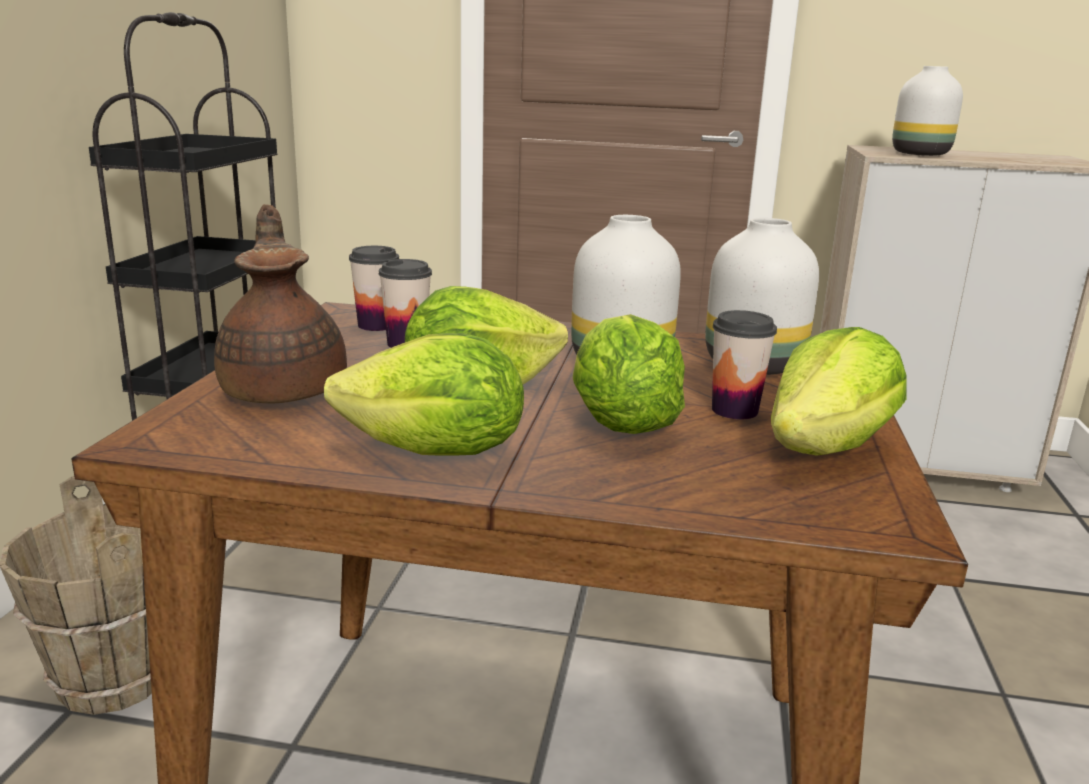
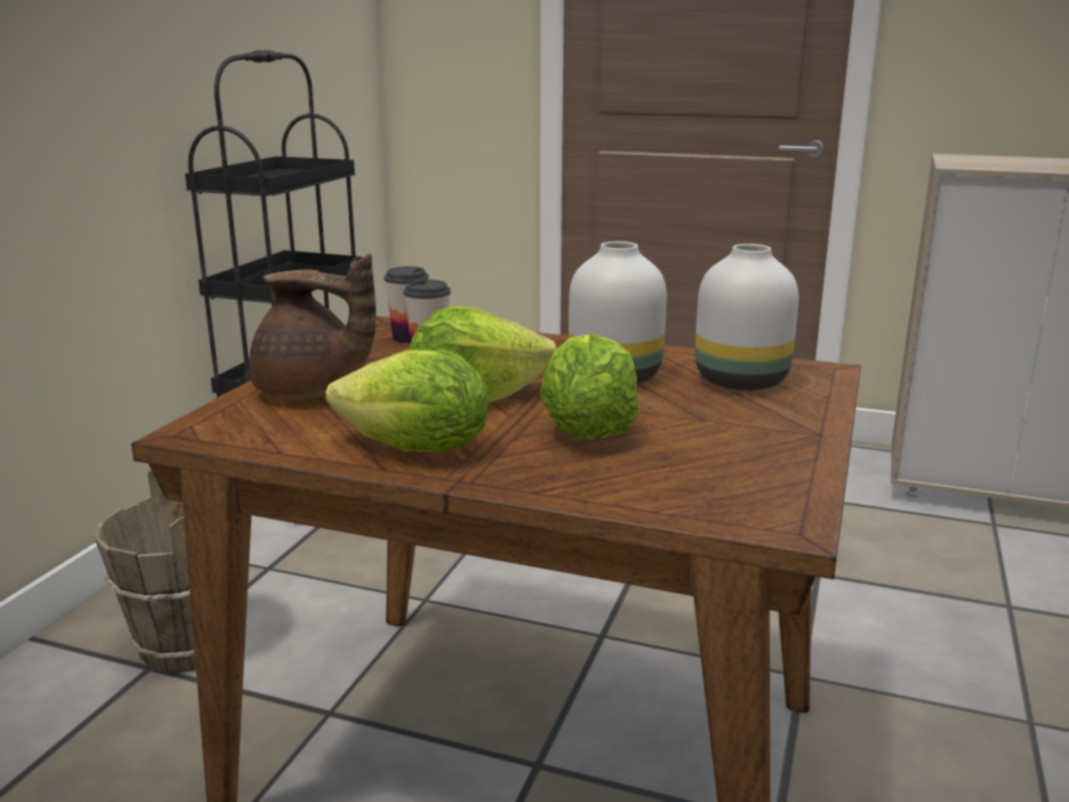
camera: 10 degrees right, 0 degrees up
(285, 388) = (312, 392): brown teapot -> brown teapot turned 120 degrees clockwise
(734, 410) = (699, 422): cup -> none
(827, 449) = (766, 458): lettuce -> none
(919, 154) = (1000, 165): white vase -> none

